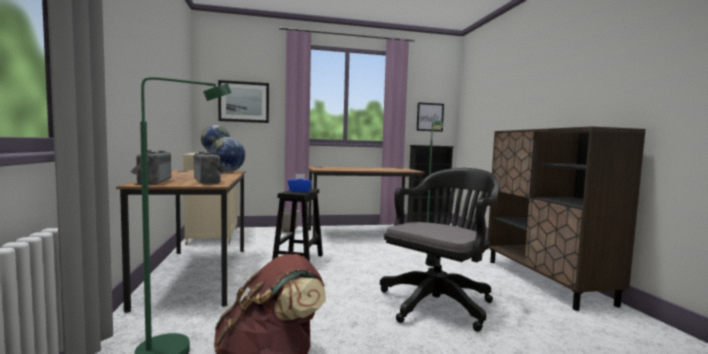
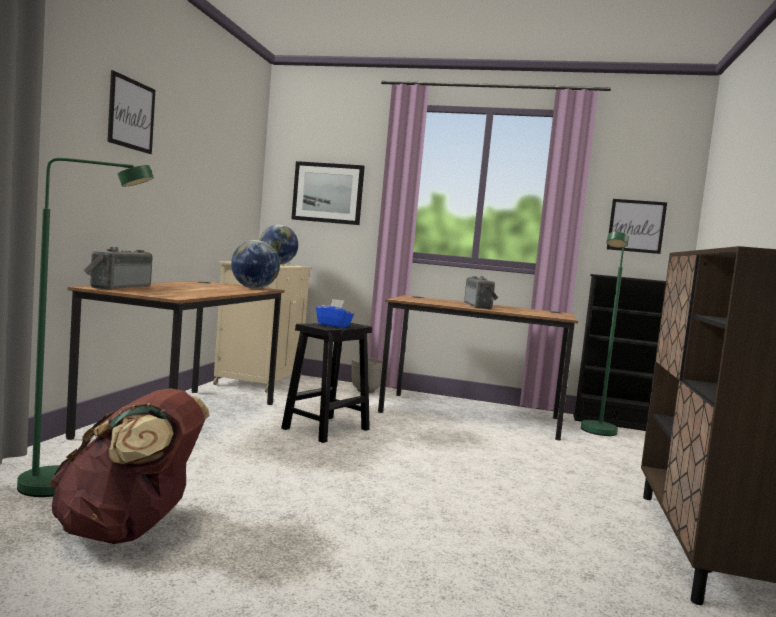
camera: 25 degrees right, 0 degrees up
(134, 41) = (131, 114): none -> picture
(210, 181) = (184, 293): radio -> radio (480, 306)
(439, 302) = (452, 525): black office chair -> none

